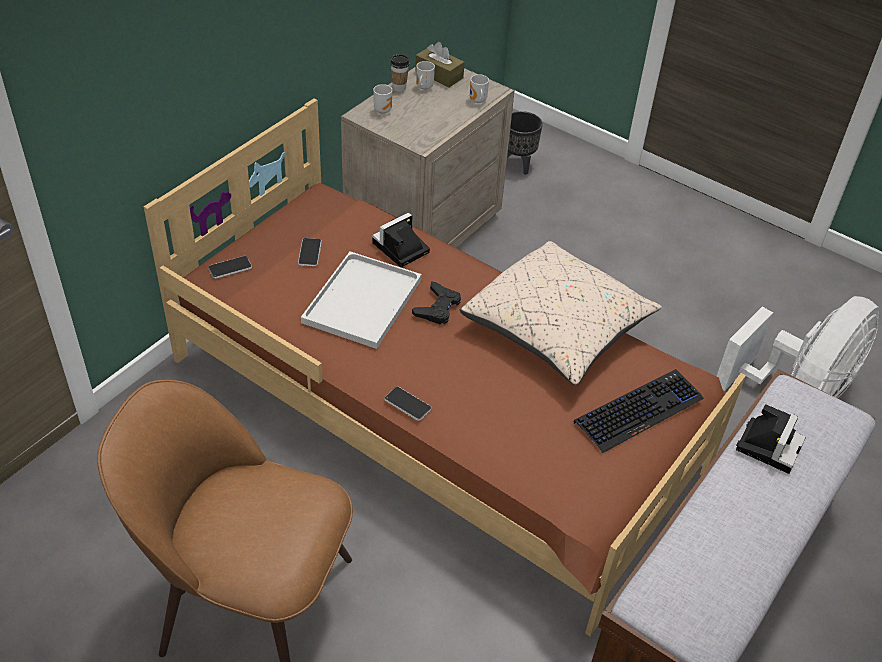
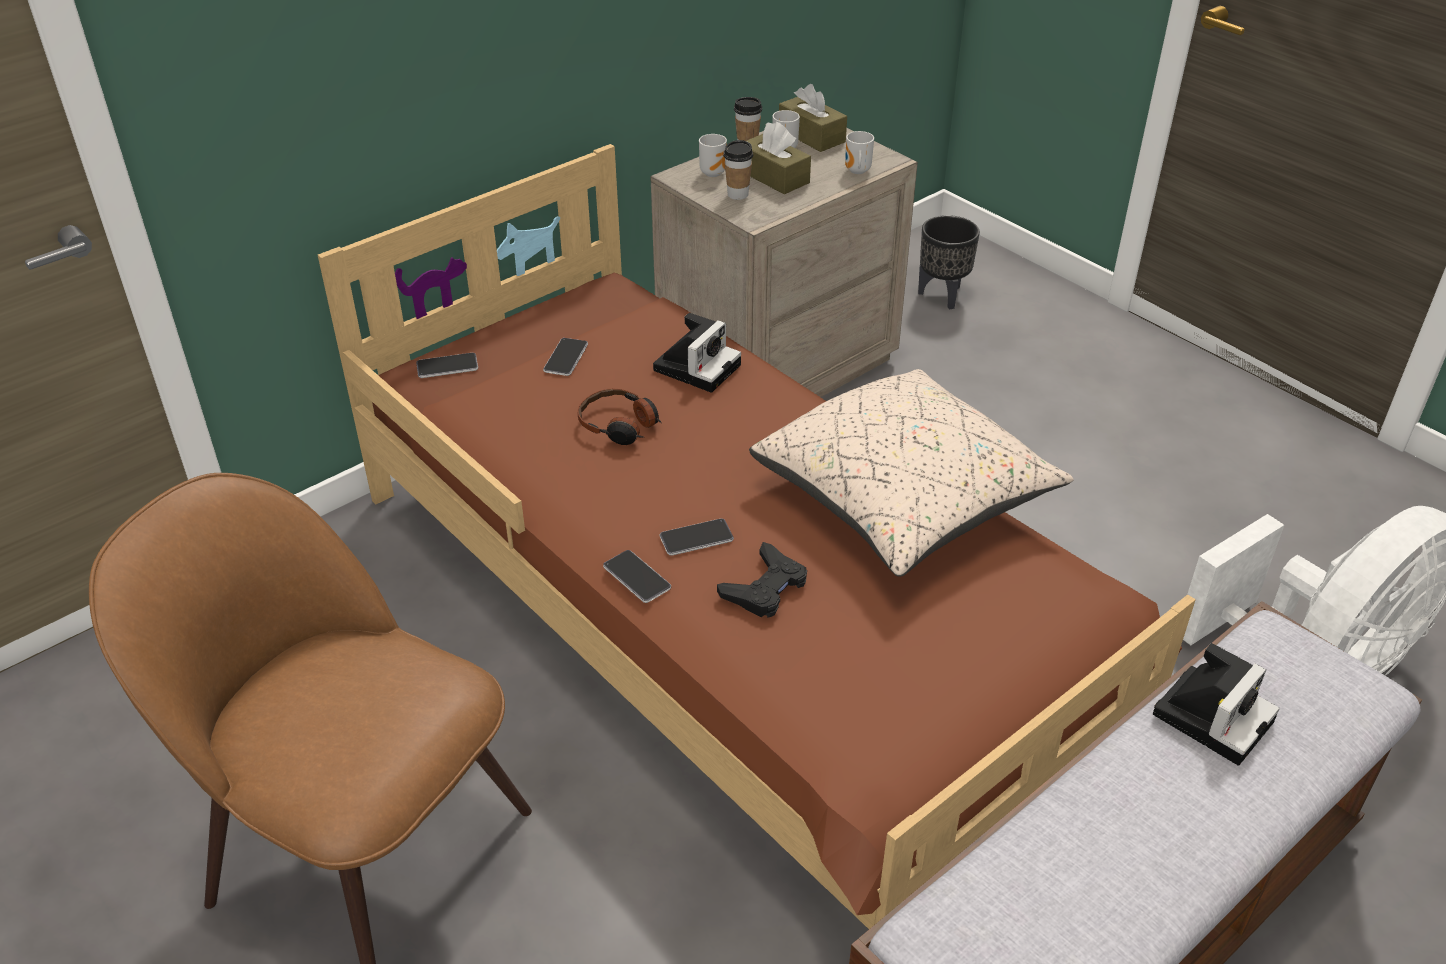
camera: 15 degrees right, 5 degrees down
(362, 299) = (620, 426): white tray -> headphones
(399, 249) = (698, 365): camera -> camera turned 150 degrees clockwise
(404, 126) = (738, 194): none -> cup
(424, 110) = (773, 176): none -> brown tissue box
(437, 307) = (728, 449): black game controller -> black game controller (765, 588)
(437, 372) = (696, 538): none -> phone
(638, 411) = (1003, 634): keyboard -> none

